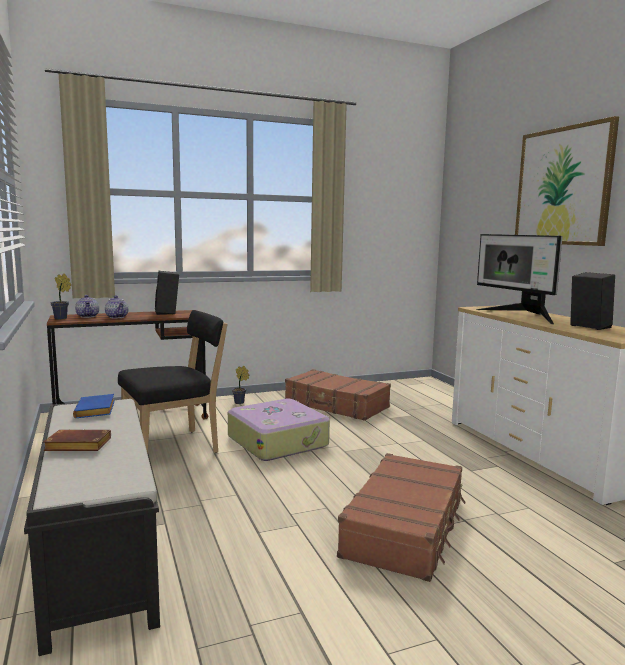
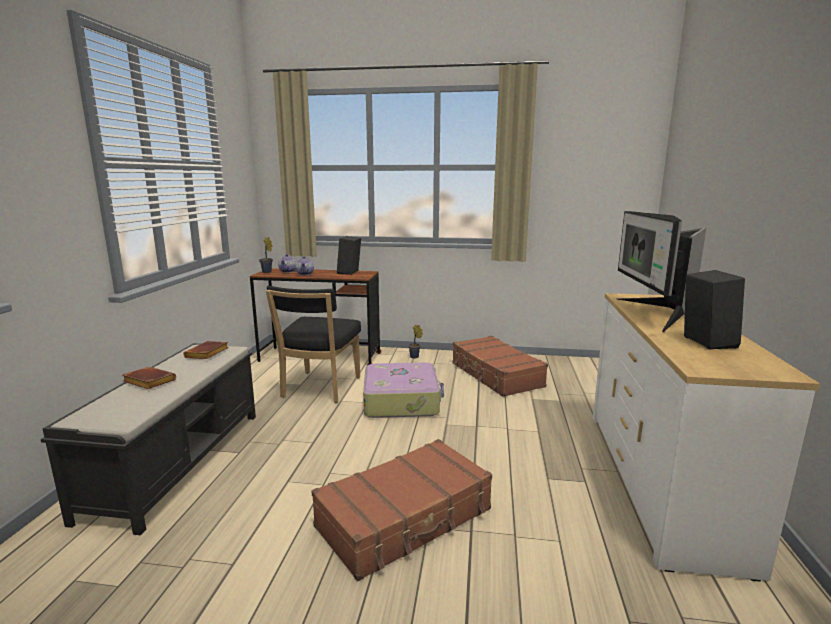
camera: 30 degrees right, 5 degrees up
(96, 411) = (207, 354): blue book -> brown book
(175, 447) = (319, 389): black chair -> black chair turned 105 degrees clockwise
(563, 186) = (759, 148): picture -> none

